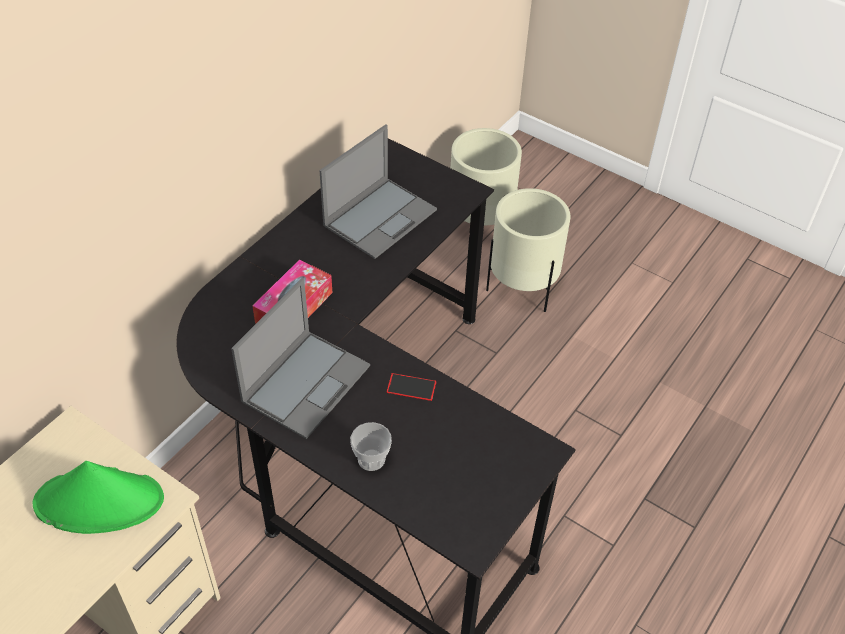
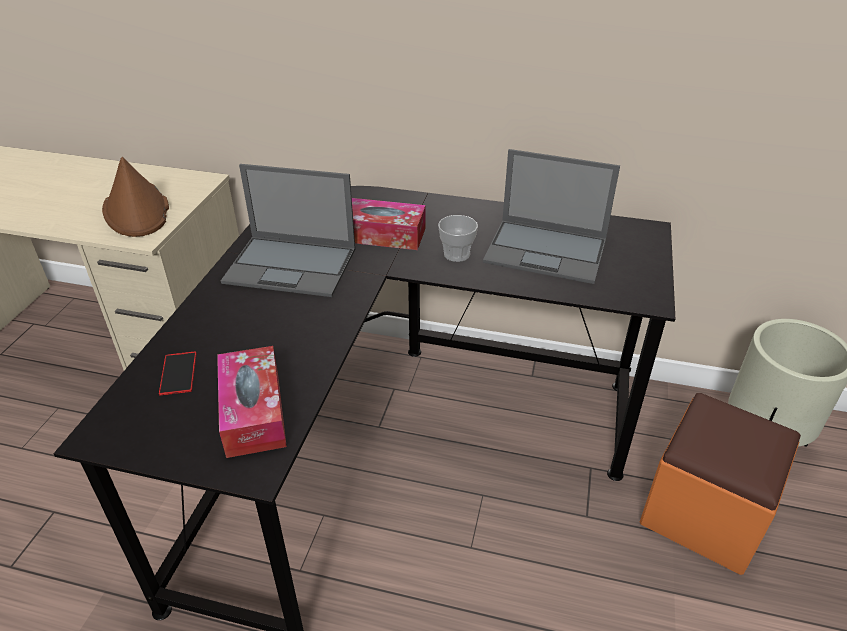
camera: 70 degrees right, 10 degrees down
(100, 501) = (137, 211): green hat -> brown hat
(371, 459) = (207, 329): cup -> cup (456, 254)
(411, 387) = (315, 332): phone -> phone (178, 373)
(487, 444) = (253, 412): none -> tissue box
(522, 289) = (704, 513): beige planter -> orange ottoman

